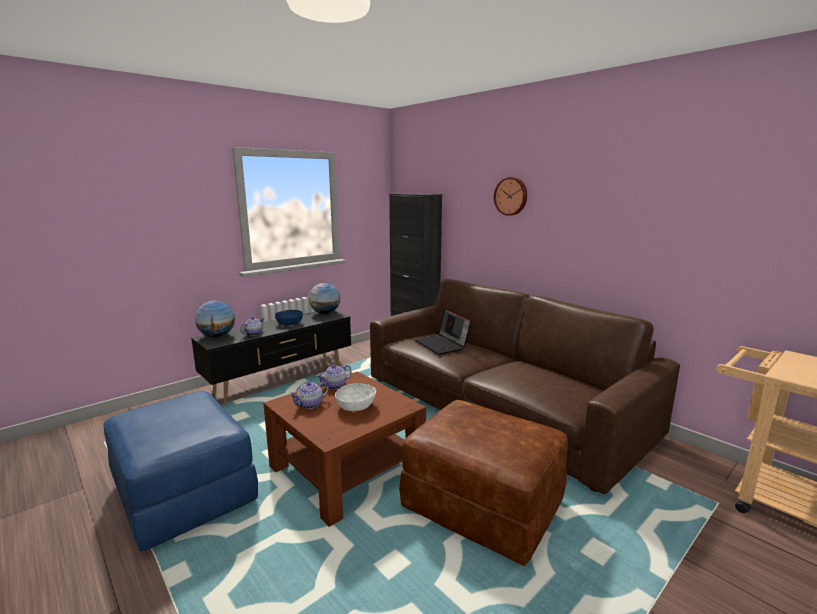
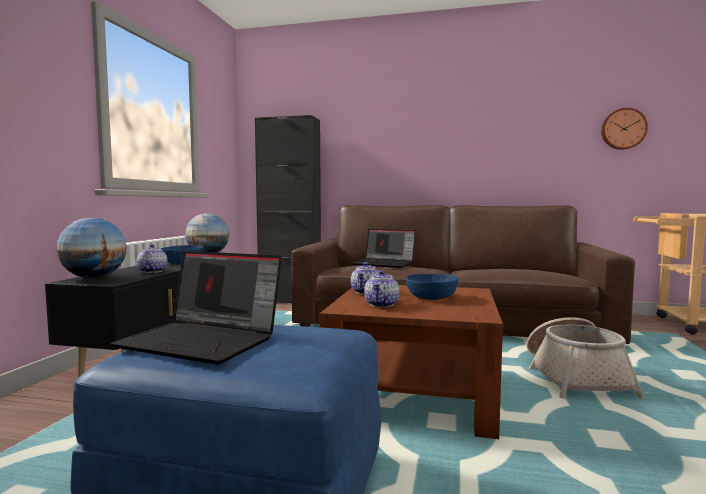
camera: 35 degrees left, 10 degrees down
(161, 414) = (204, 341): none -> laptop
(356, 406) = (431, 297): white bowl -> blue bowl
(483, 506) = (575, 378): brown ottoman -> basket
(511, 196) = (408, 117): wall clock -> wall clock (623, 129)

